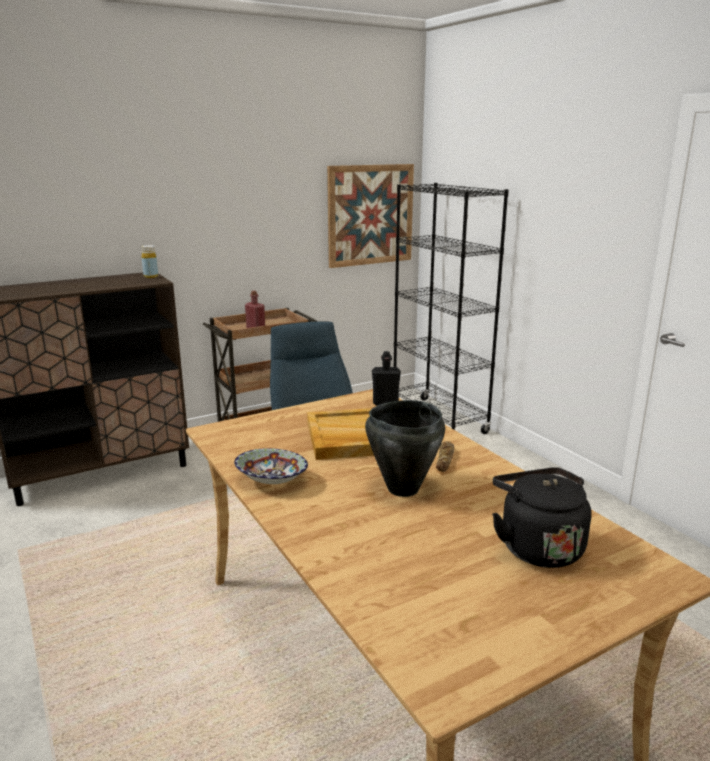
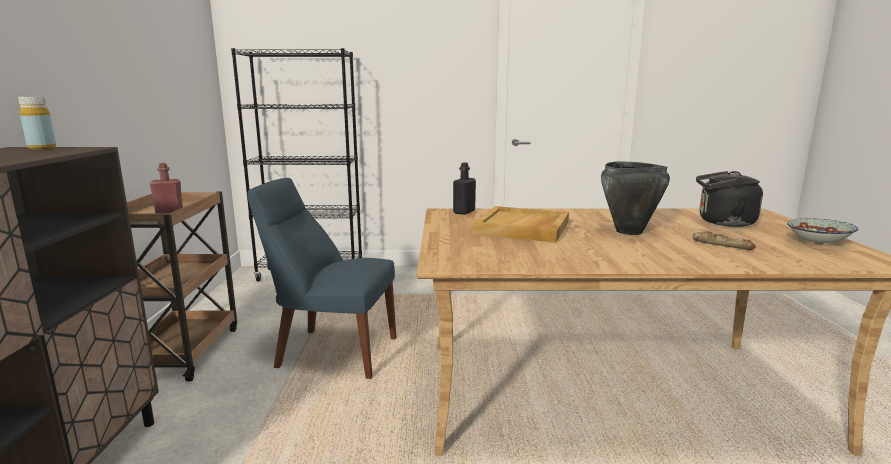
camera: 60 degrees left, 5 degrees down
(271, 482) = (588, 259): bowl -> bowl (819, 244)
(370, 215) = (193, 84): picture -> none
(445, 460) = (589, 217): bread -> bread (722, 245)

